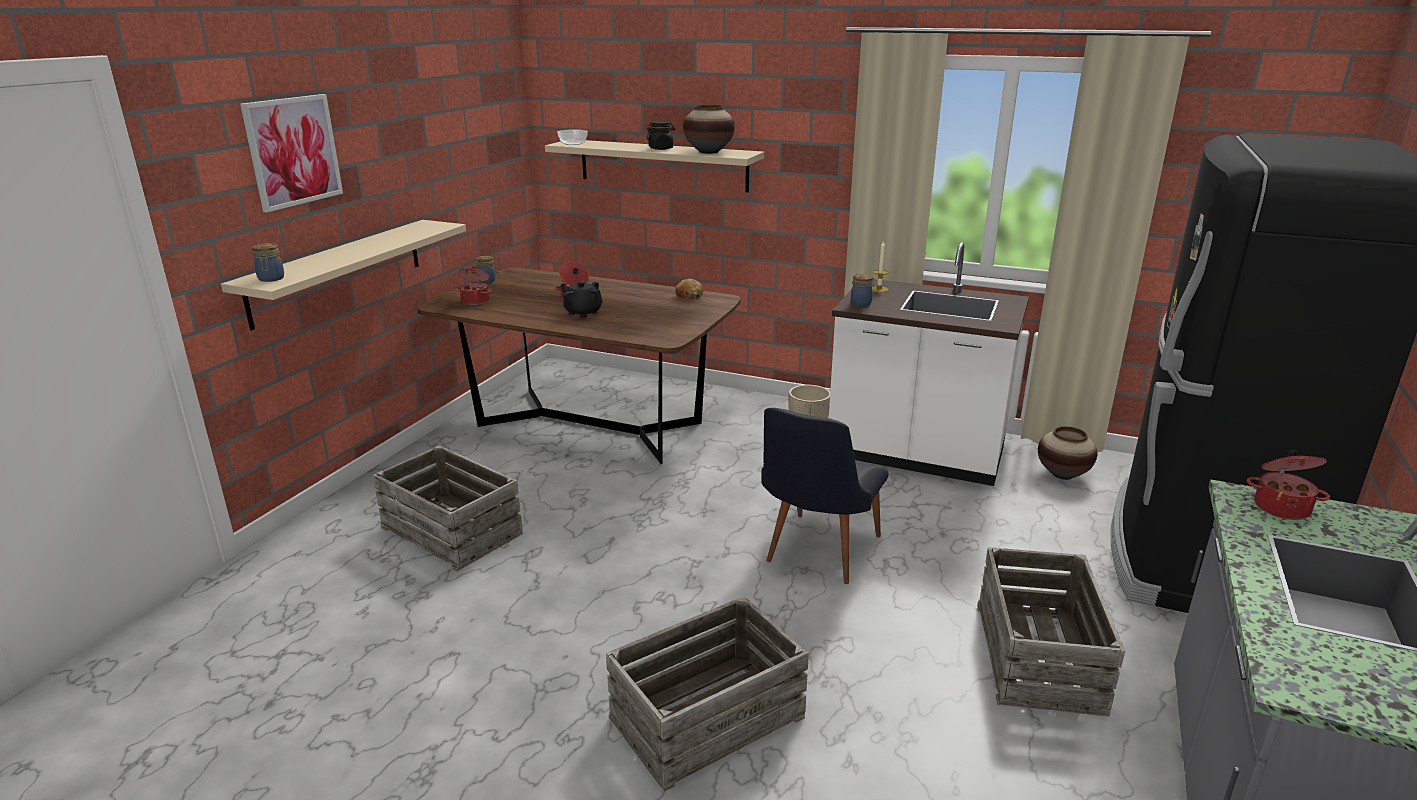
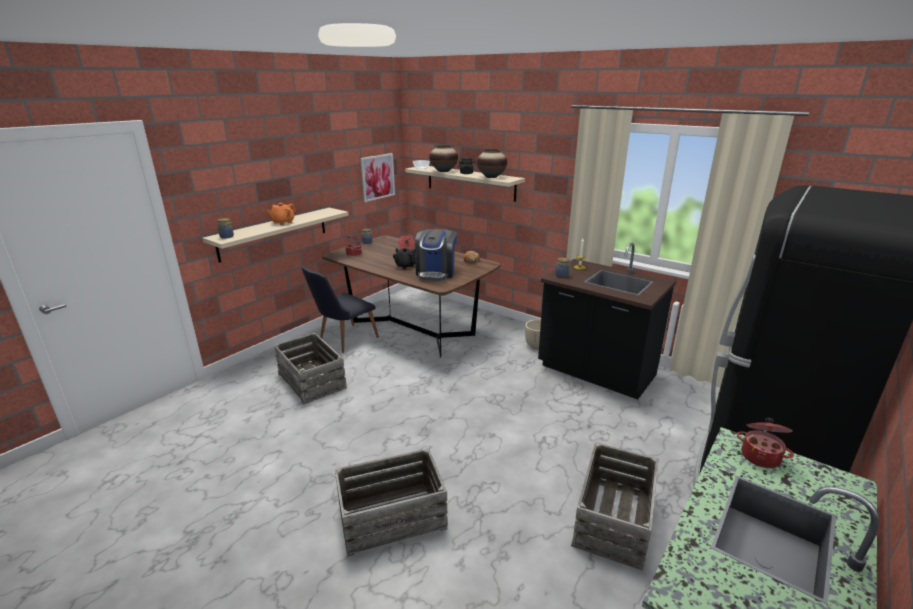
camera: 15 degrees right, 0 degrees up
(293, 151) = (249, 169): picture -> picture (377, 177)
(359, 249) = (282, 222): none -> orange teapot
(643, 319) = (436, 273): none -> coffee machine
(816, 554) = (504, 426): black chair -> black chair (343, 340)
(915, 456) = (595, 372): white counter -> black counter
(1062, 474) = (688, 398): vase -> vase (443, 171)

